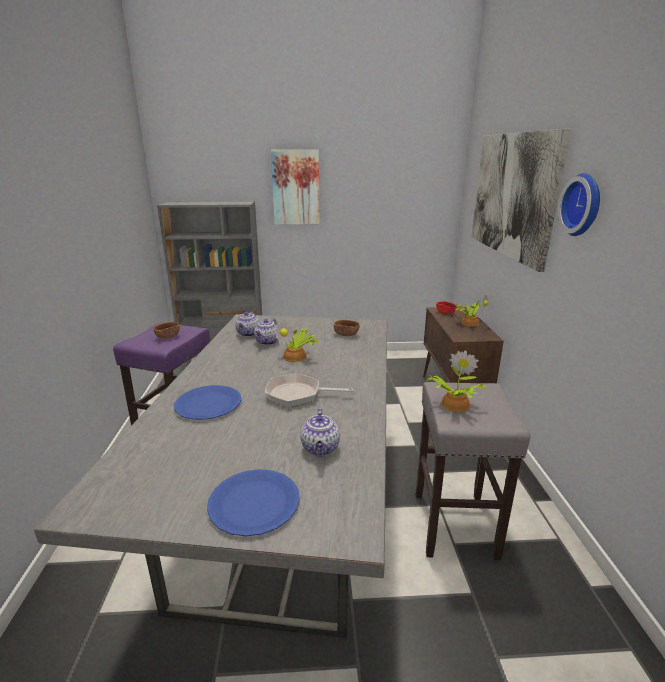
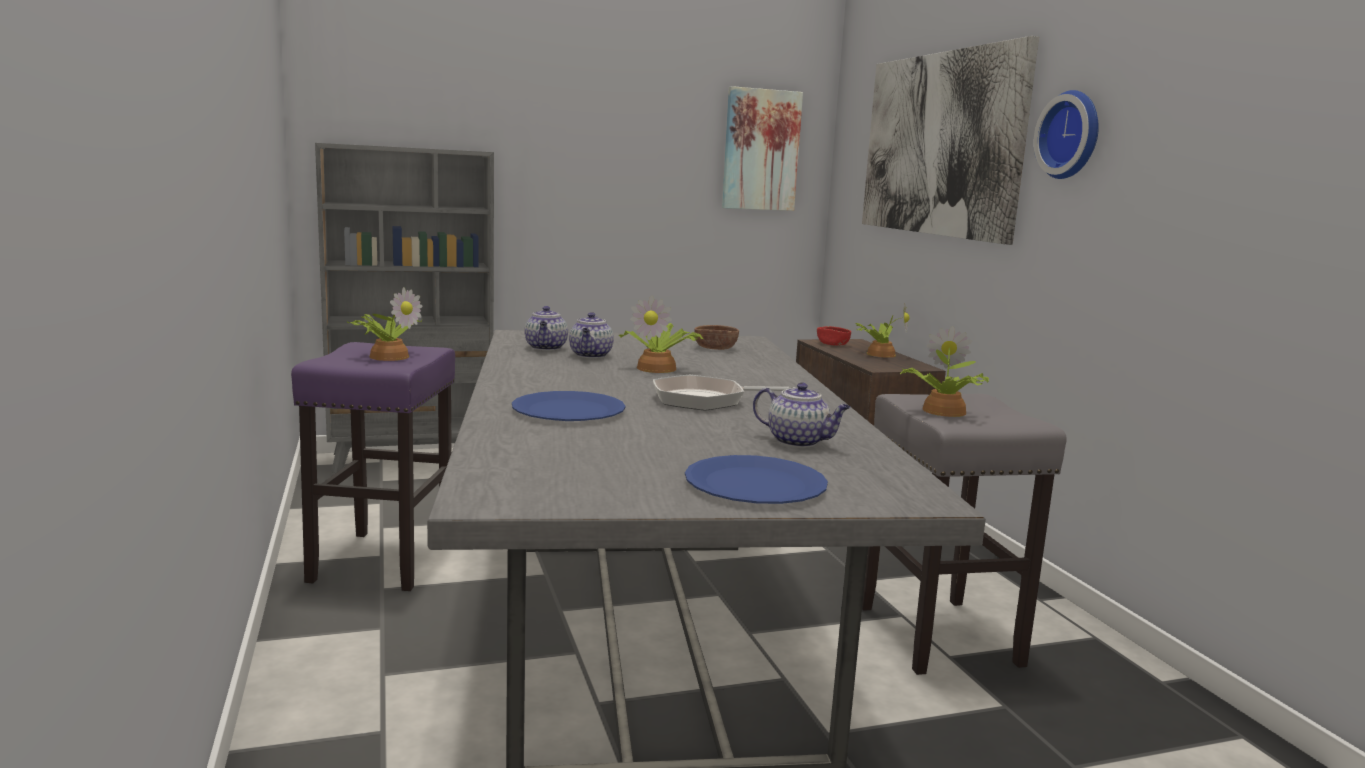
camera: 15 degrees left, 10 degrees down
(168, 336) = (389, 356): brown bowl -> potted plant
(296, 187) = (561, 134): picture -> picture (761, 150)
(321, 449) = (799, 442): teapot -> teapot turned 45 degrees counterclockwise

